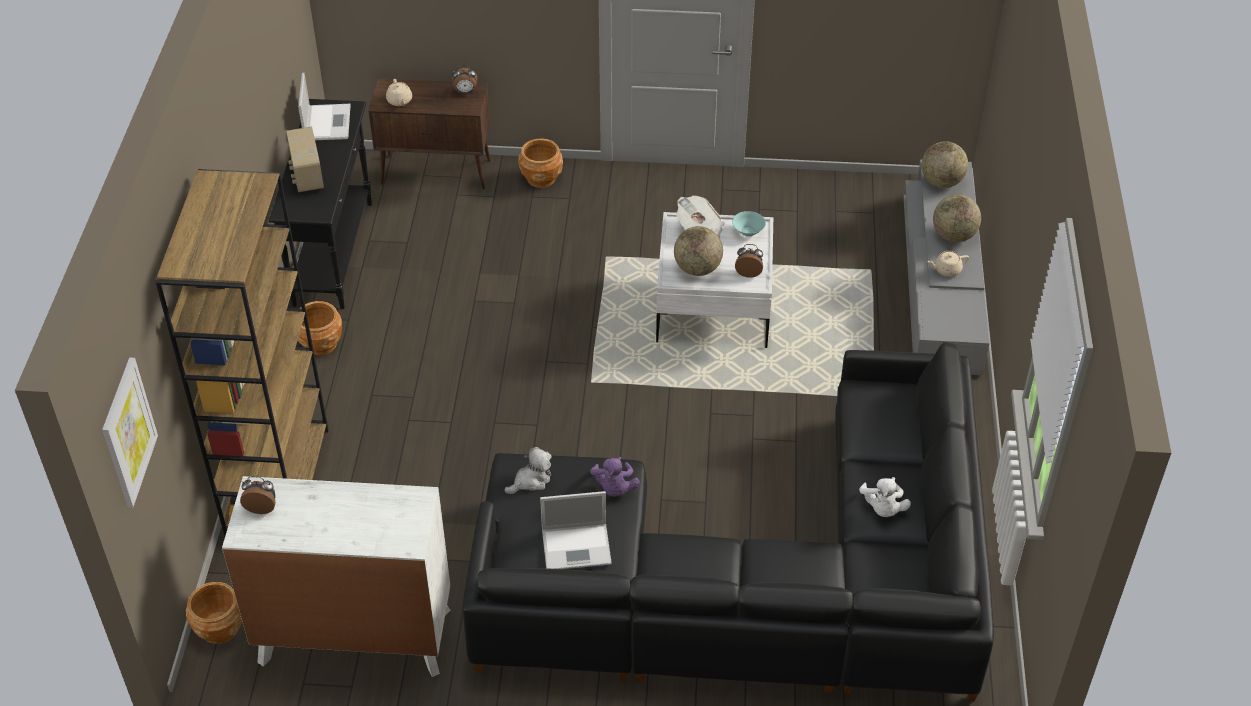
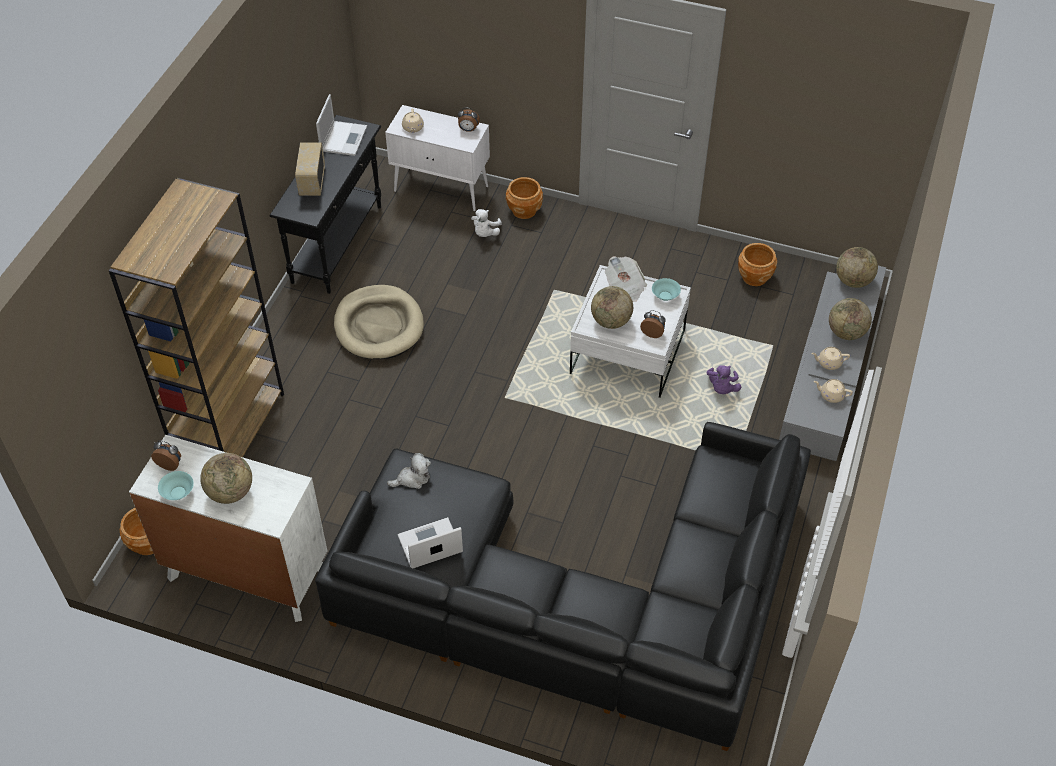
camera: 15 degrees right, 5 degrees up
(128, 432) = (62, 389): picture -> none
(283, 536) = (178, 493): none -> turquoise bowl
(321, 343) = (302, 320): brown planter -> brown planter (755, 277)
(347, 522) = (230, 492): none -> globe
(415, 333) = (379, 325): none -> beige dog bed
(437, 172) = (442, 189): brown cabinet -> white cabinet
(578, 546) = (429, 545): laptop -> laptop turned 150 degrees clockwise
(614, 488) = (477, 500): purple plush toy -> purple plush toy (722, 388)
(883, 509) = (692, 569): white plush toy -> white plush toy (485, 233)
(960, 303) = (831, 395): none -> beige teapot

